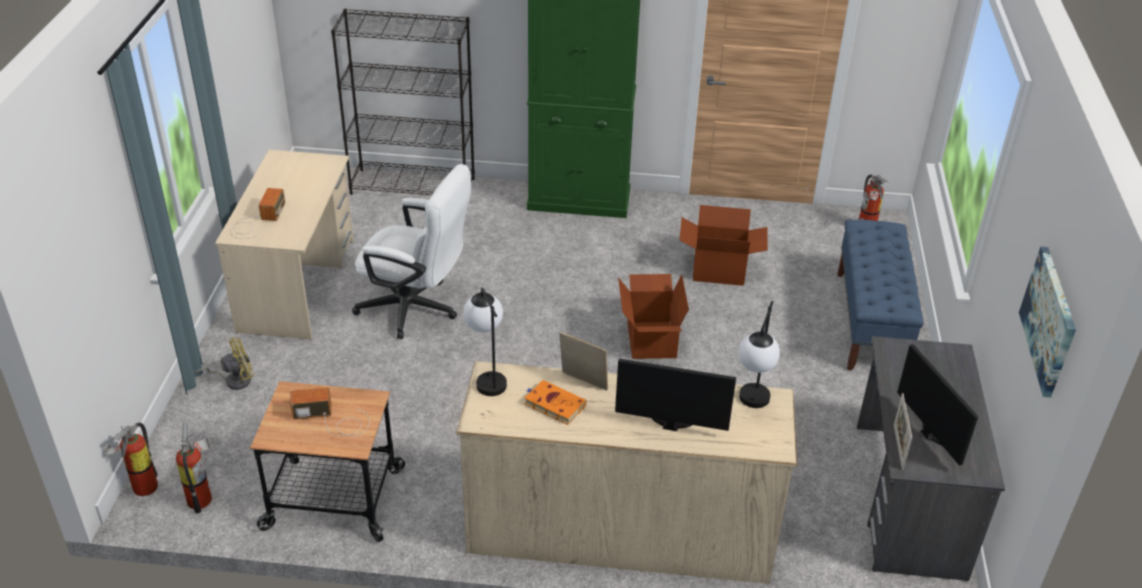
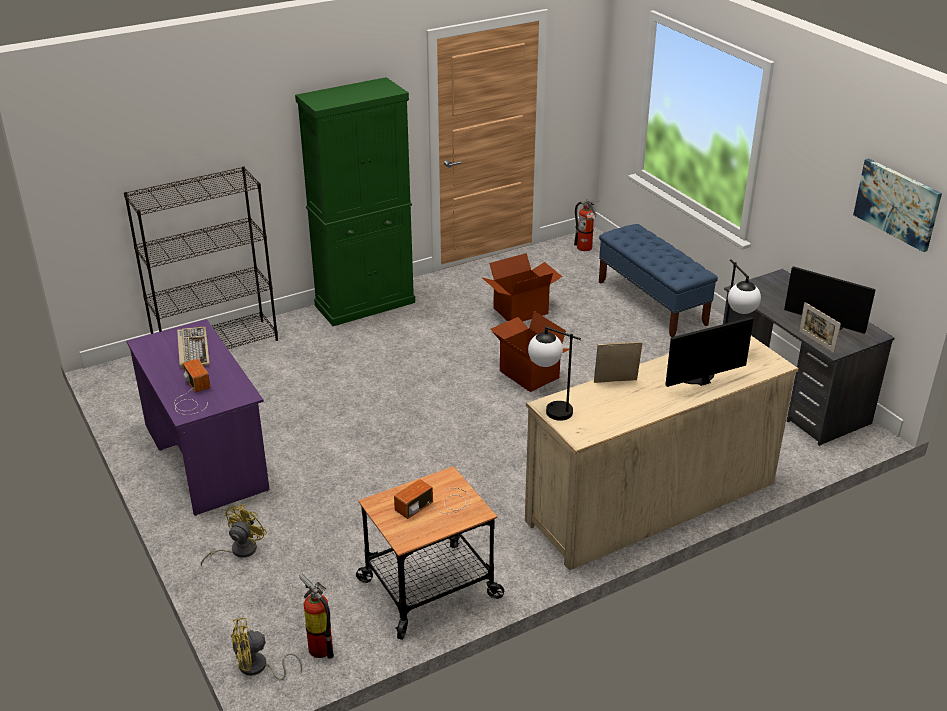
camera: 35 degrees left, 5 degrees down
(141, 488) = (258, 668): fire extinguisher -> yellow fan
(297, 285) = (205, 457): beige desk -> purple desk
(306, 179) = (193, 349): none -> keyboard
(416, 309) = (330, 430): white office chair -> none
(553, 404) = (615, 404): orange book -> none

